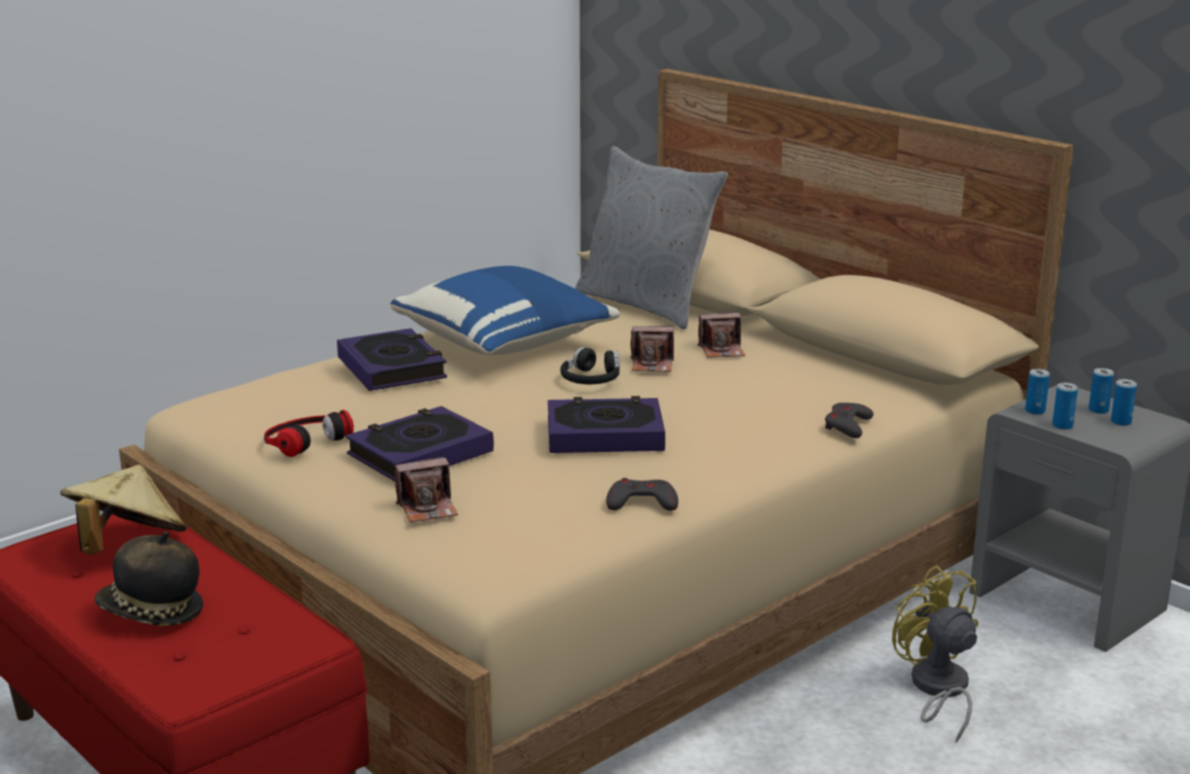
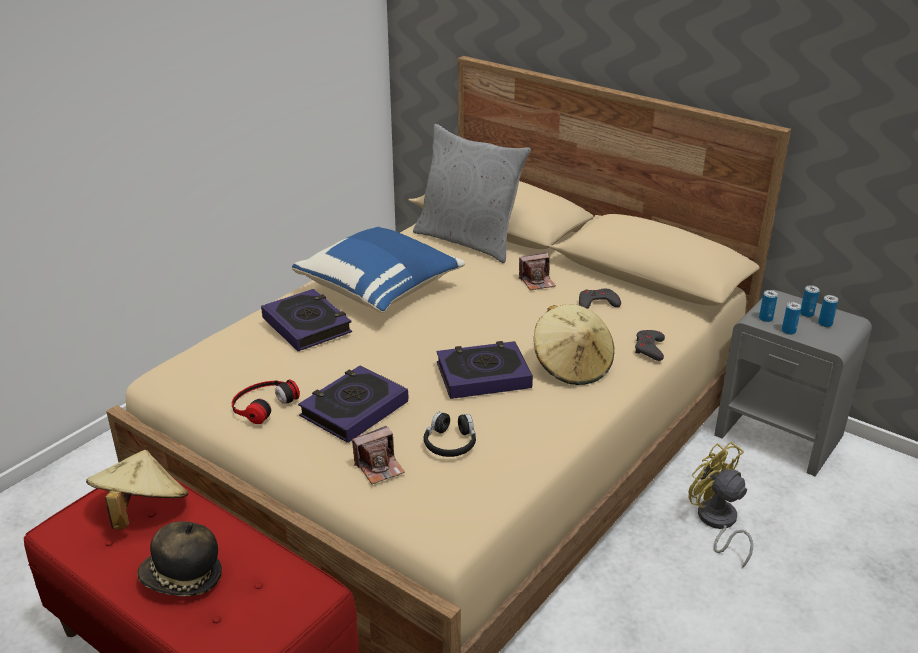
camera: 10 degrees left, 10 degrees up
(591, 379) = (455, 320): black headphones -> black headphones (450, 443)
(641, 502) = (532, 441): grey game controller -> grey game controller (597, 303)
(652, 365) = (493, 301): camera -> none
(731, 435) = (572, 366): none -> beige hat

